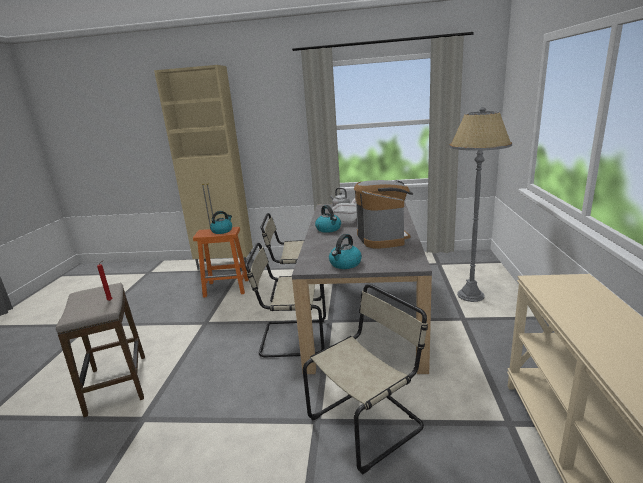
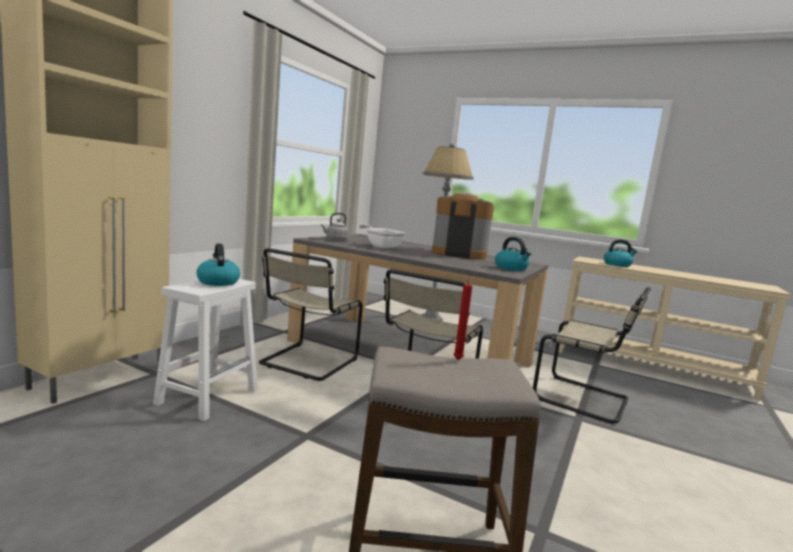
camera: 70 degrees left, 10 degrees down
(227, 288) = (208, 396): orange stool -> white stool
(329, 229) = (402, 253): kettle -> kettle (617, 265)
(369, 422) = (585, 400): beige chair -> beige chair turned 135 degrees clockwise

